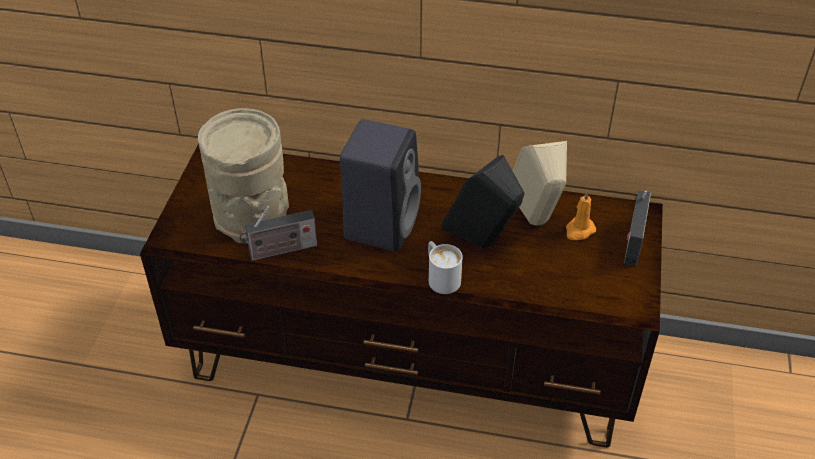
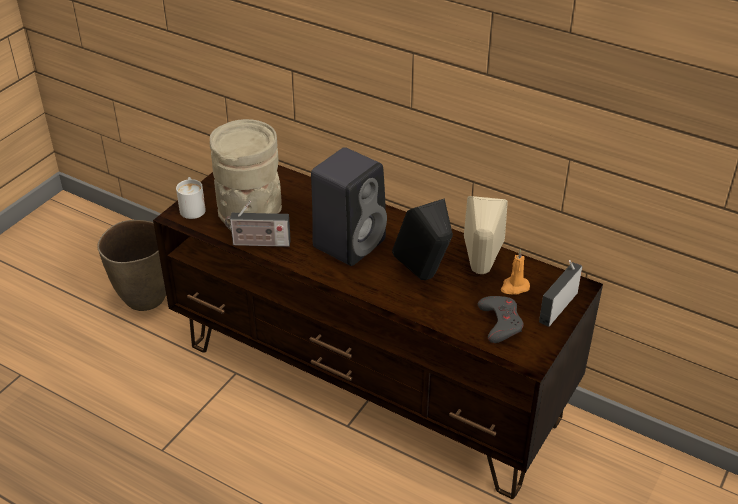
camera: 20 degrees right, 5 degrees down
(111, 336) = (144, 298): none -> brown vase
(440, 277) = (375, 293): white mug -> white mug (192, 207)
(586, 275) = (500, 322): none -> grey game controller

